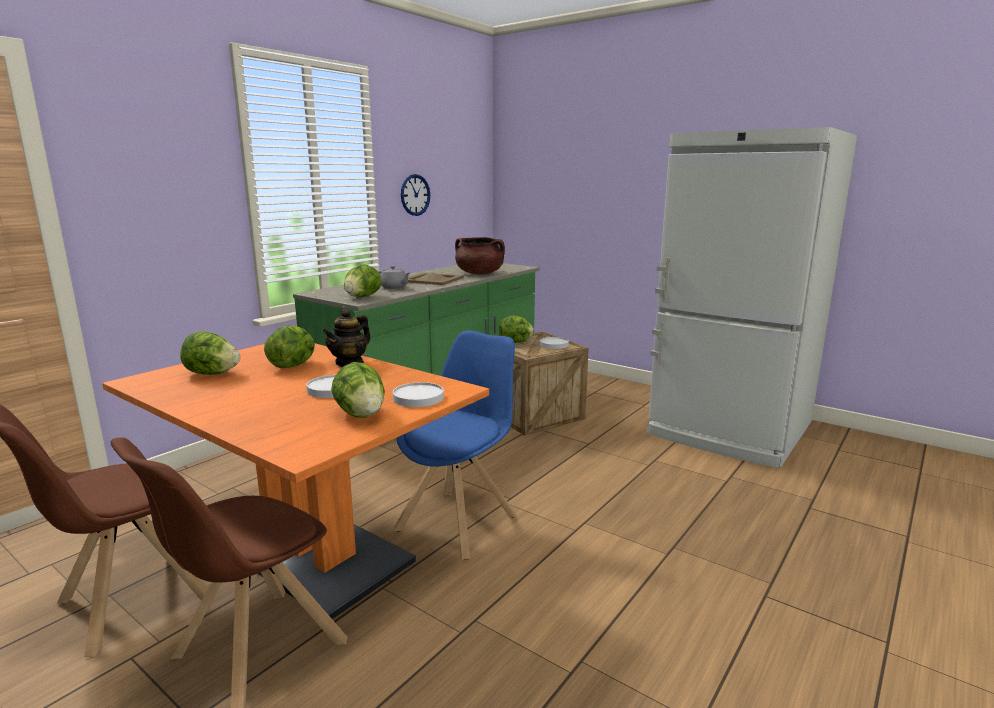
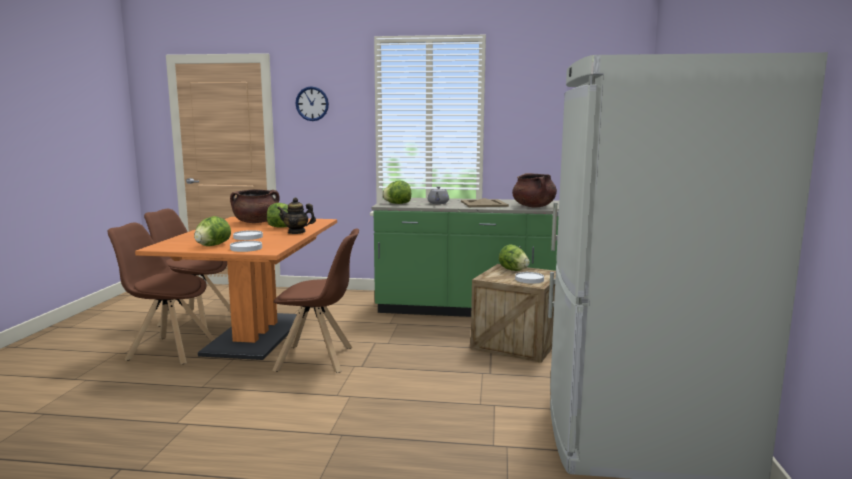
camera: 60 degrees right, 5 degrees down
(212, 374) = (256, 222): lettuce -> brown cooking pot
(415, 195) = (530, 135): wall clock -> wall clock (312, 103)
(459, 519) = (319, 359): blue chair -> brown chair

